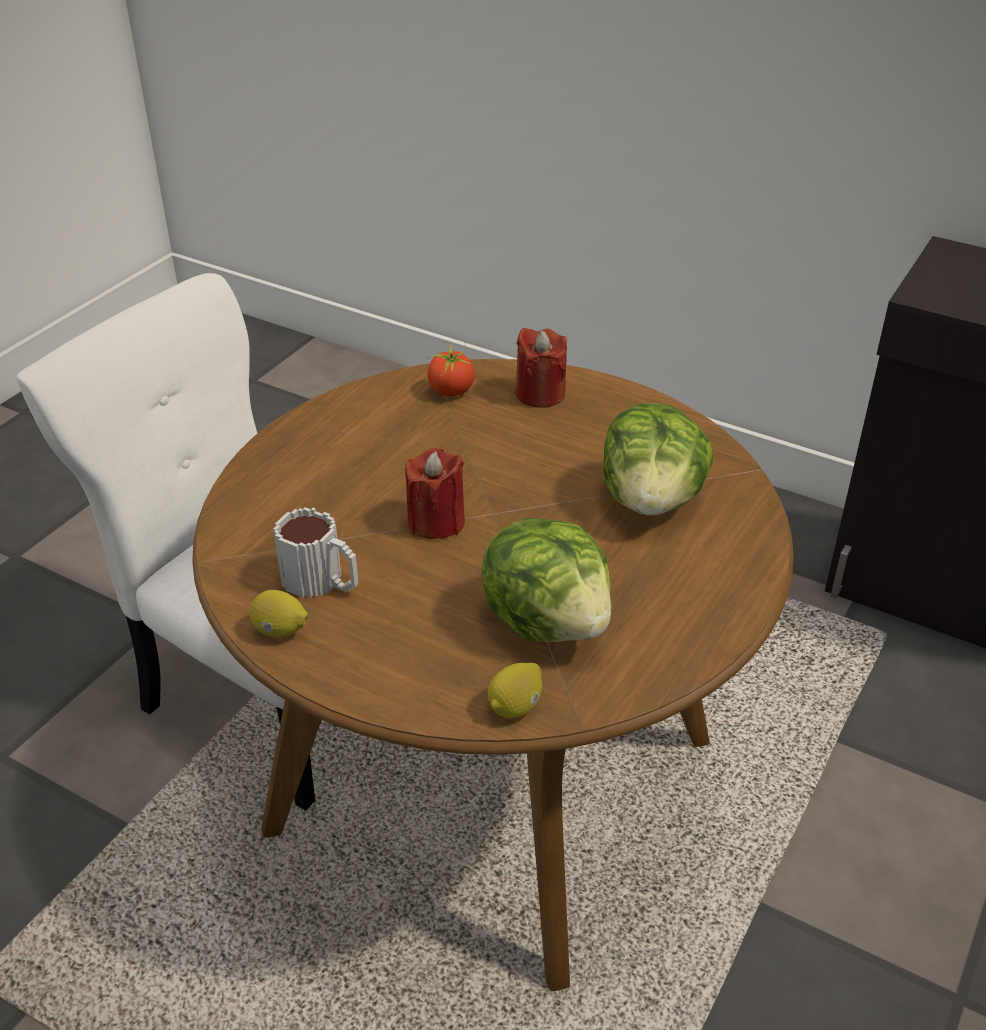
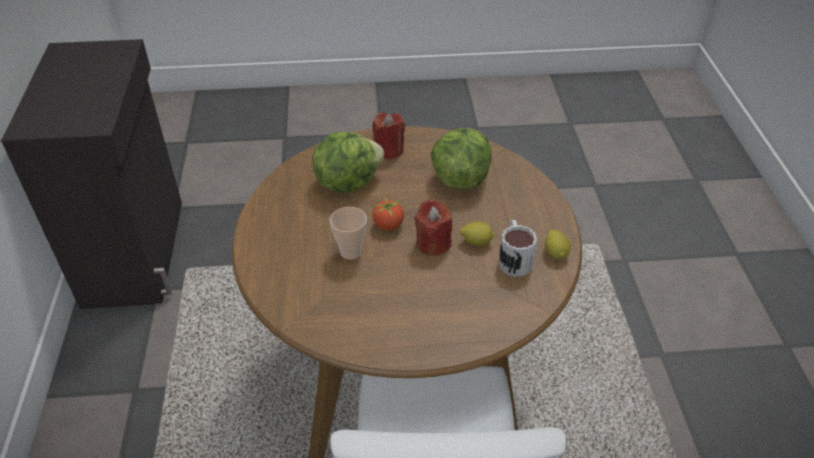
camera: 125 degrees left, 5 degrees up
(451, 390) = (307, 302): tomato -> tomato (388, 225)
(498, 448) = (350, 252): none -> cup
(515, 707) = (514, 167): lemon -> lemon (476, 242)
(540, 394) = (280, 261): red candle -> red candle (388, 150)

